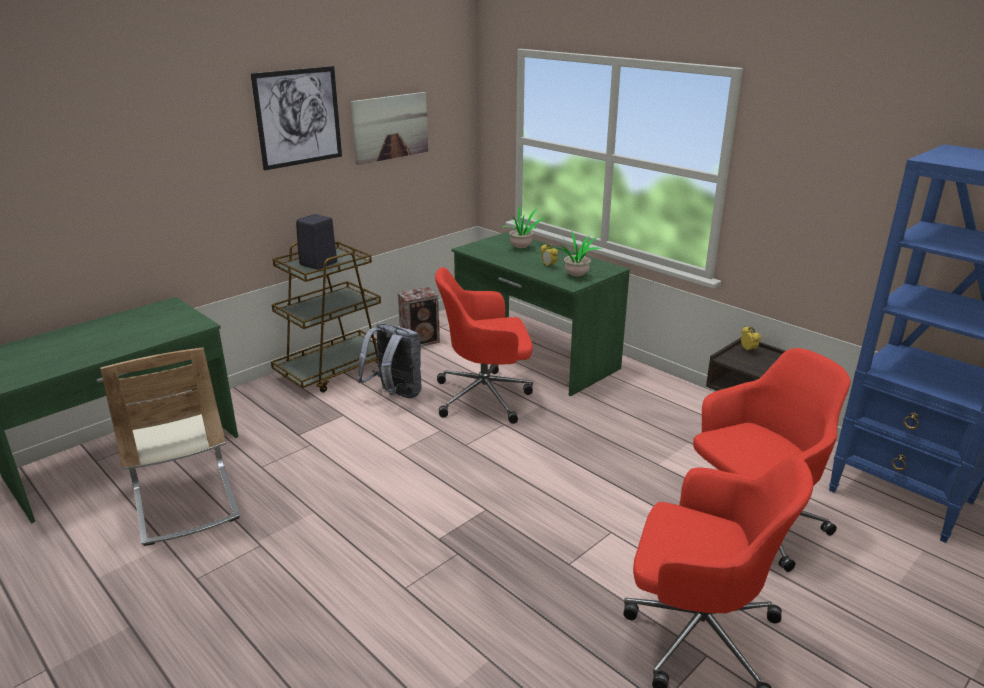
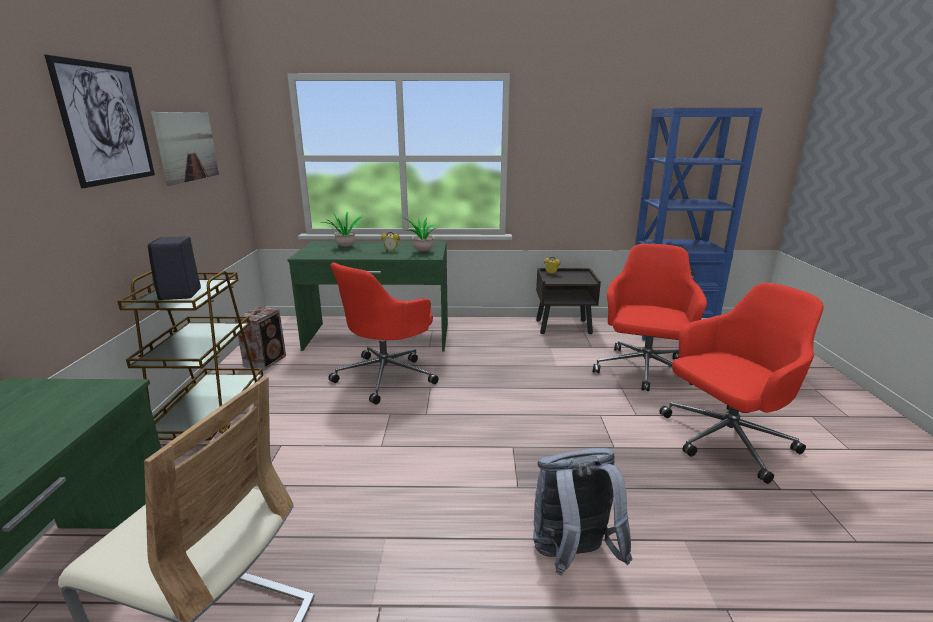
camera: 45 degrees left, 5 degrees down
(395, 395) = (307, 407): grey backpack -> grey backpack (572, 556)

